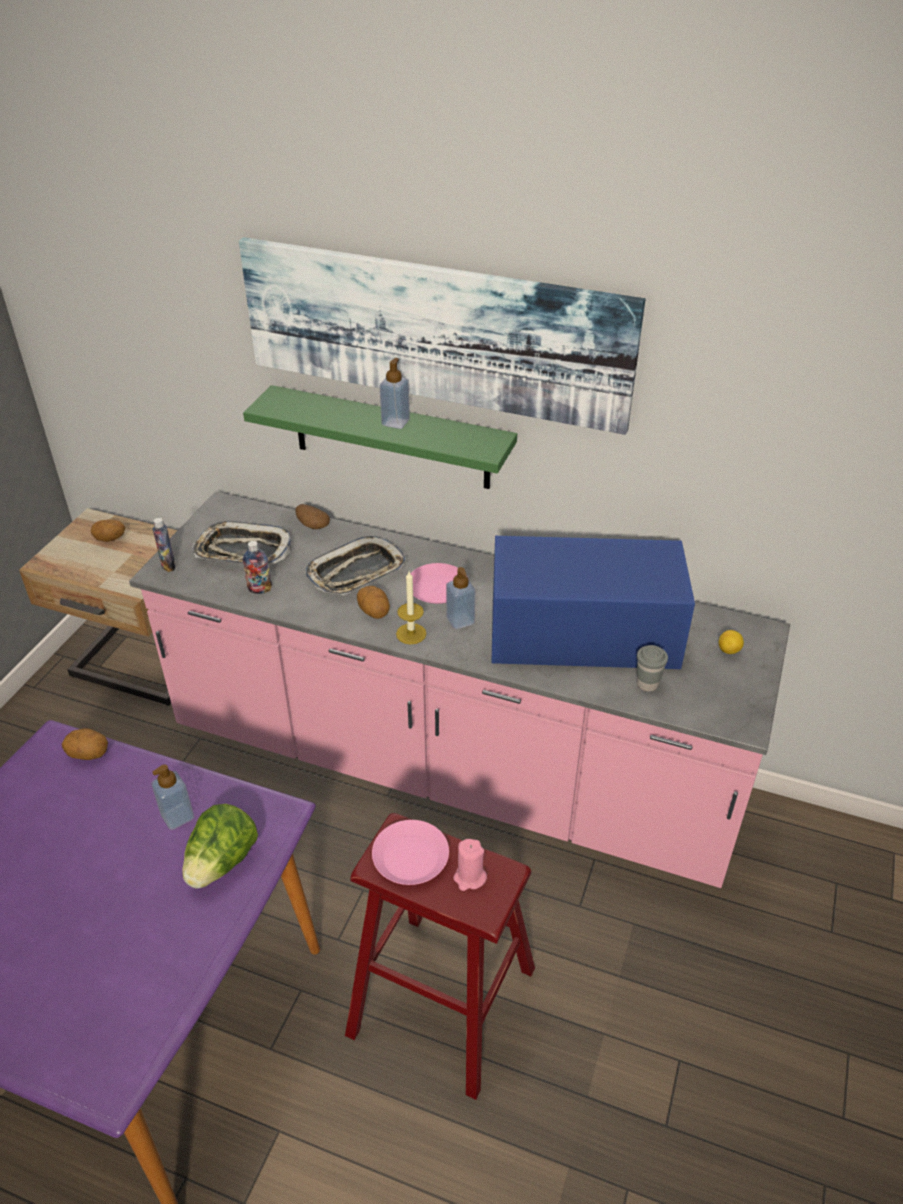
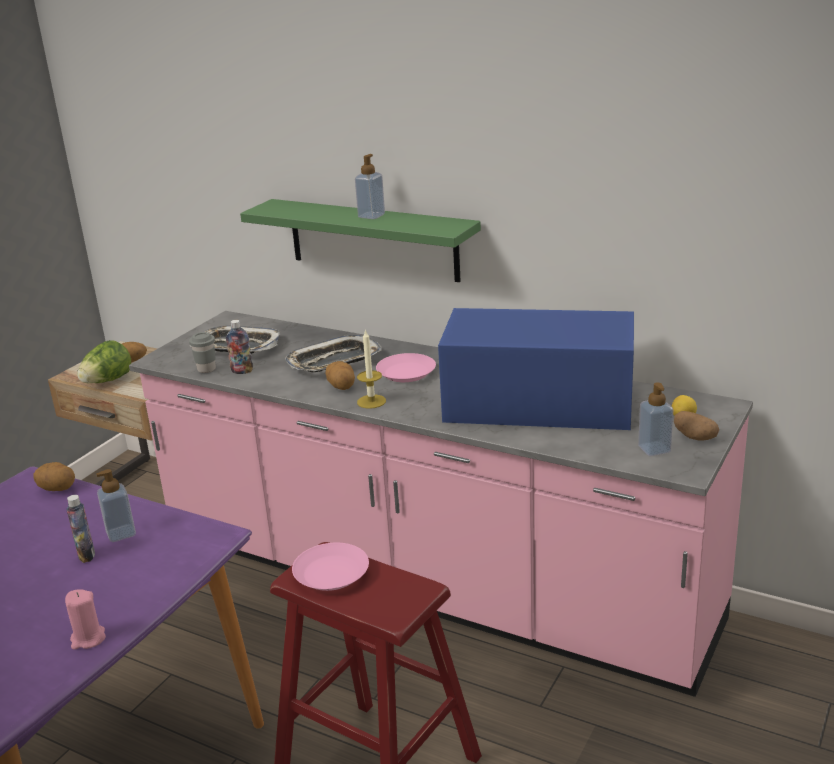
camera: 10 degrees right, 15 degrees down
(168, 565) = (166, 355): bottle -> bottle (86, 555)
(222, 863) = (150, 567): lettuce -> lettuce (107, 381)
(312, 525) = (303, 331): potato -> potato (694, 437)
(433, 332) = (403, 129): picture -> none
(460, 620) = (421, 393): soap dispenser -> soap dispenser (654, 449)
(469, 877) = (385, 591): pink candle -> pink candle (88, 639)
(647, 684) = (592, 439): grey cup -> grey cup (206, 369)

